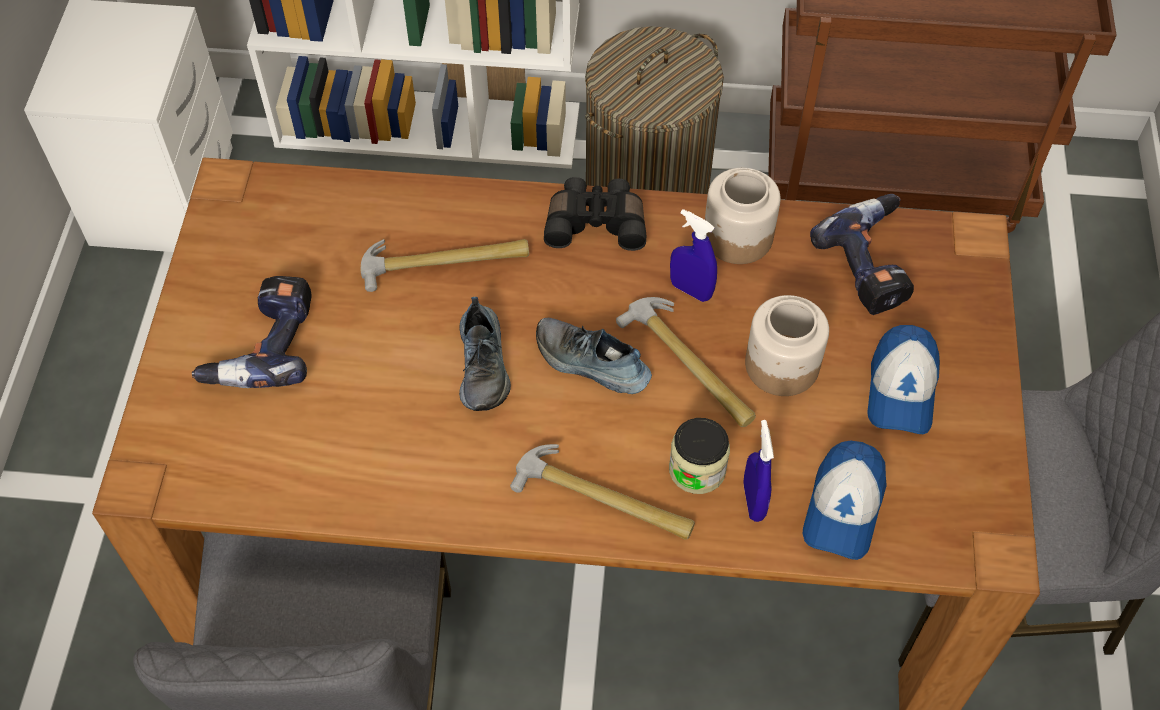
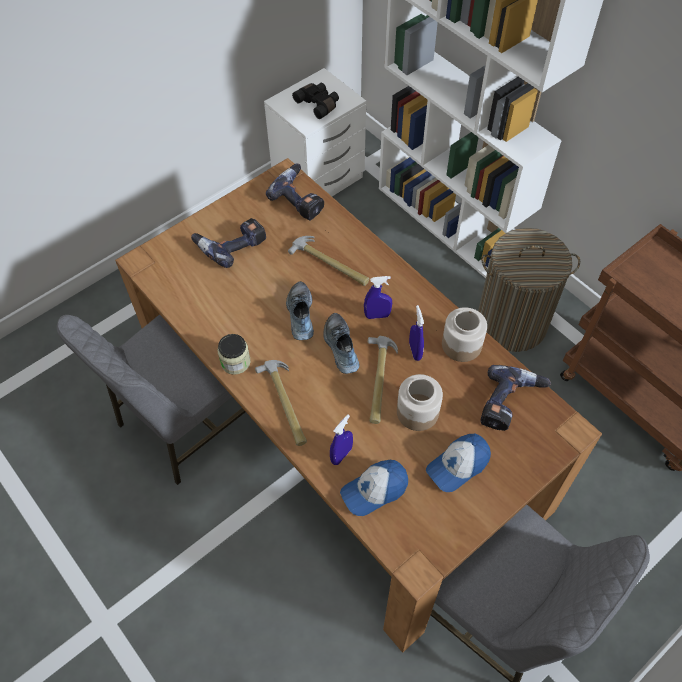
camera: 45 degrees right, 0 degrees up
(293, 201) = (300, 198): none -> power drill
(484, 365) = (299, 315): shoe -> shoe turned 135 degrees clockwise
(590, 282) = (377, 315): none -> blue spray bottle
(596, 222) = (407, 293): black binoculars -> black binoculars (318, 104)
(697, 469) = (333, 423): jar -> jar (235, 362)

